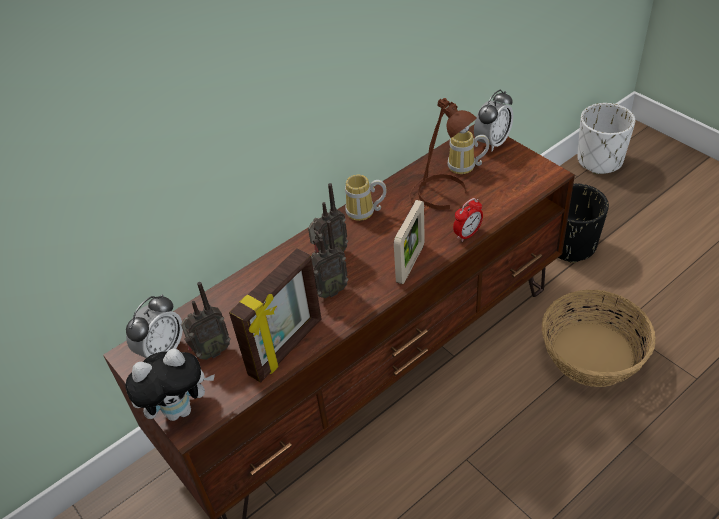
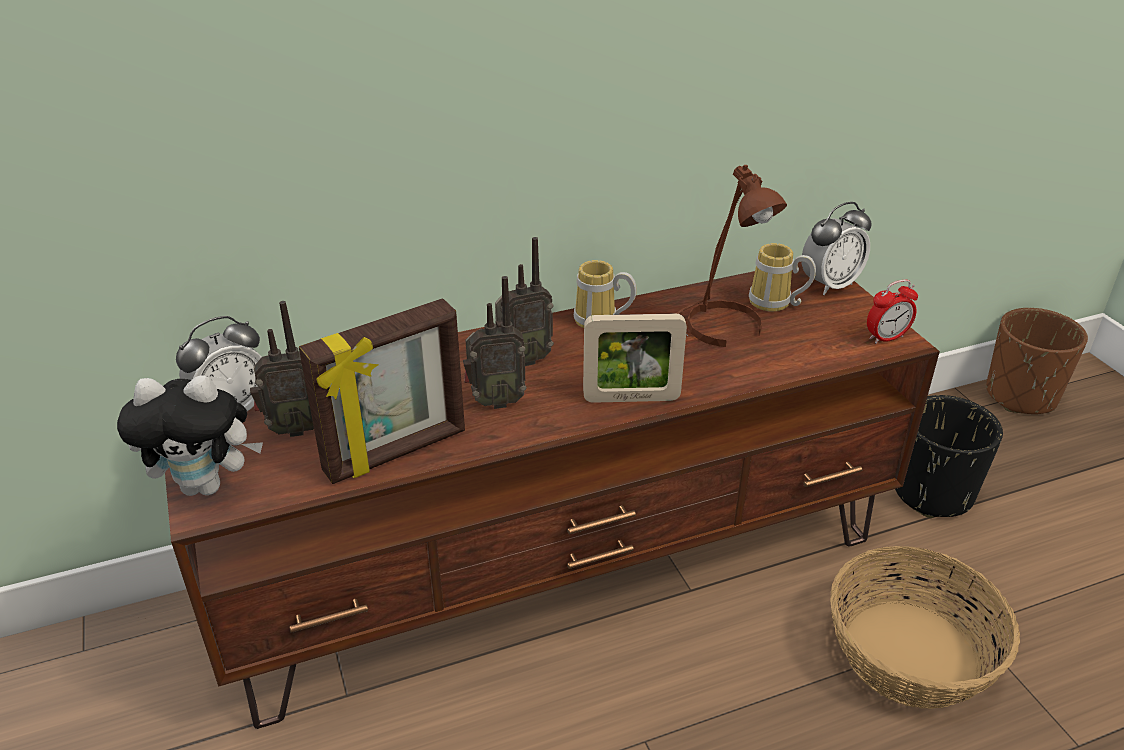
camera: 15 degrees right, 10 degrees down
(410, 264) = (631, 398): picture frame -> picture frame turned 45 degrees clockwise
(467, 234) = (735, 384): alarm clock -> alarm clock (886, 338)
(600, 161) = (1021, 396): white planter -> brown planter

